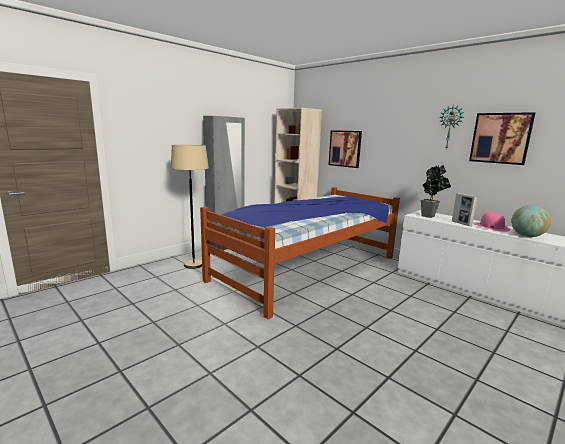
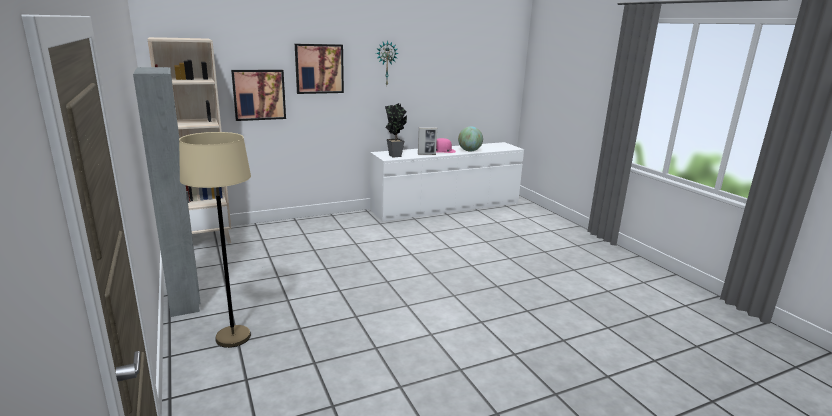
camera: 70 degrees left, 5 degrees up
(306, 268) = (330, 259): bed -> none
(500, 138) = (427, 72): picture -> picture (319, 68)

